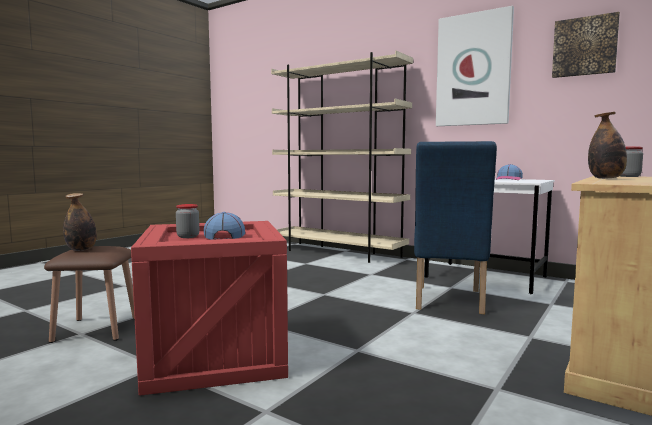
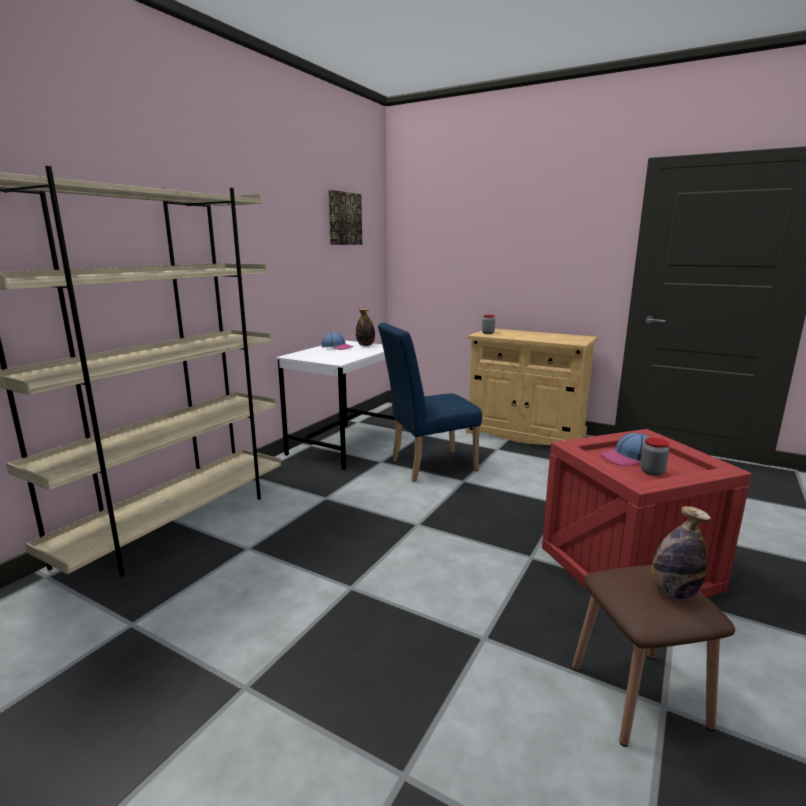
camera: 95 degrees left, 10 degrees up
(448, 301) = (427, 466): blue chair -> blue chair turned 150 degrees clockwise
(473, 70) = (276, 226): picture -> none
(606, 178) = (523, 338): bottle -> bottle (365, 345)

